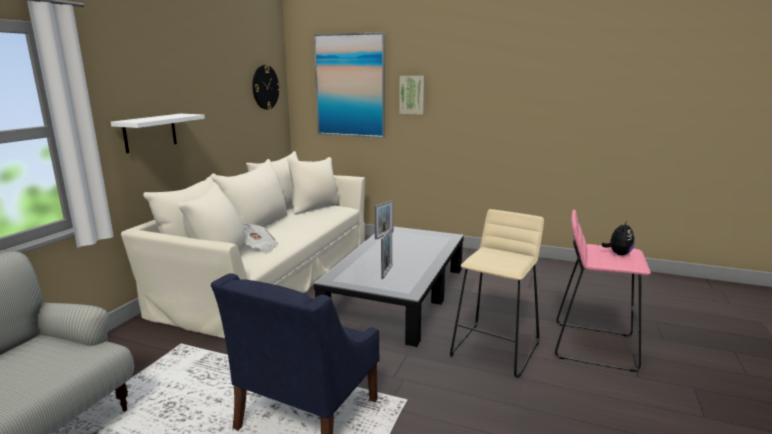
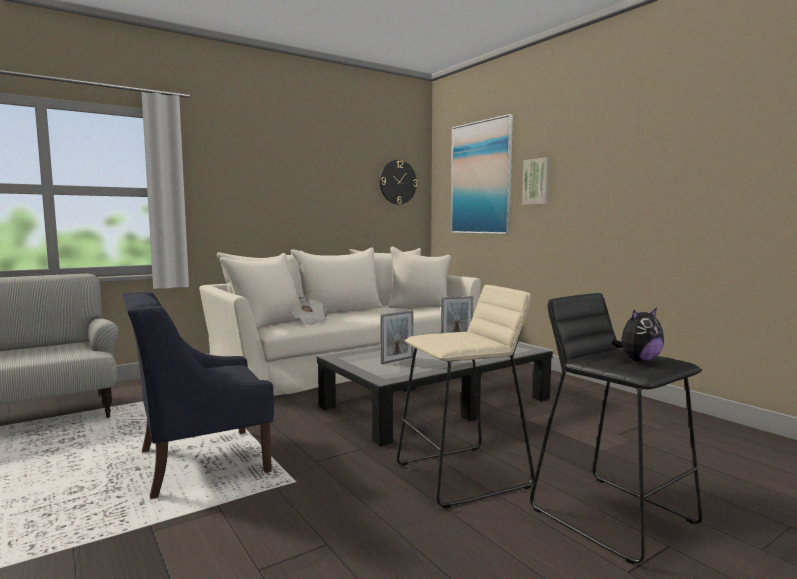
camera: 35 degrees right, 10 degrees down
(150, 132) = (249, 207): white shelf -> none
(593, 345) = (612, 515): pink stool -> black stool

